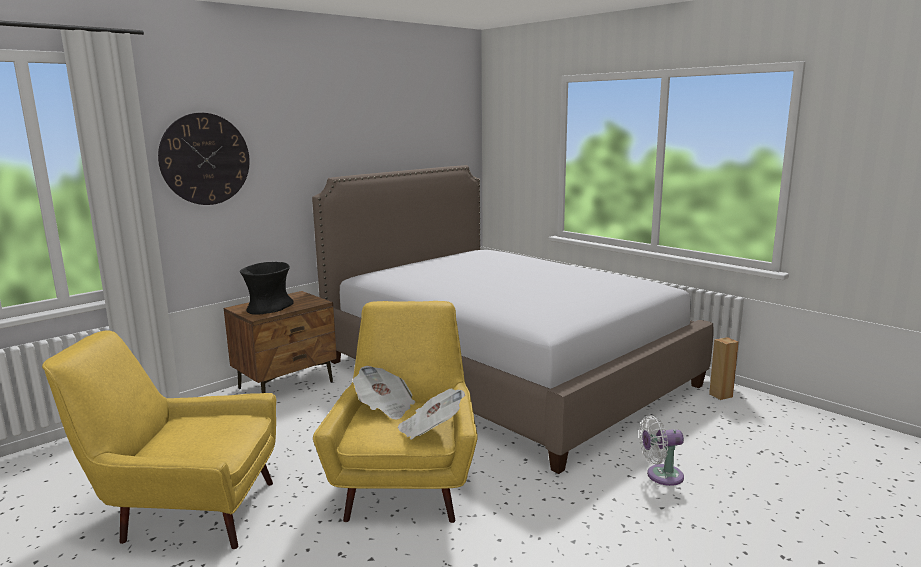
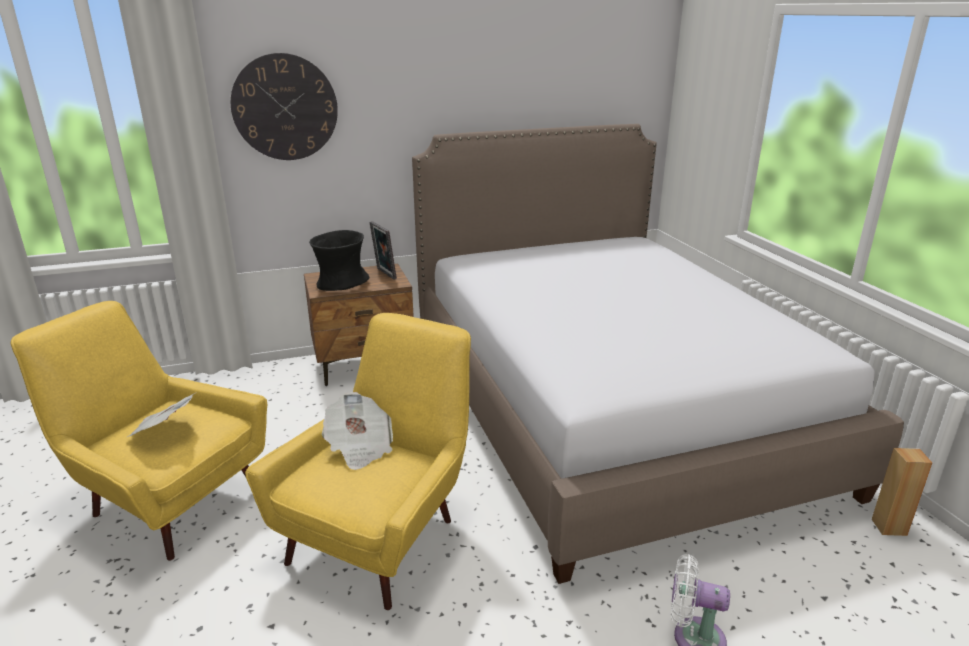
camera: 25 degrees right, 10 degrees up
(299, 298) = (384, 274): none -> picture frame
(430, 429) = (376, 497): newspaper -> newspaper (165, 430)

